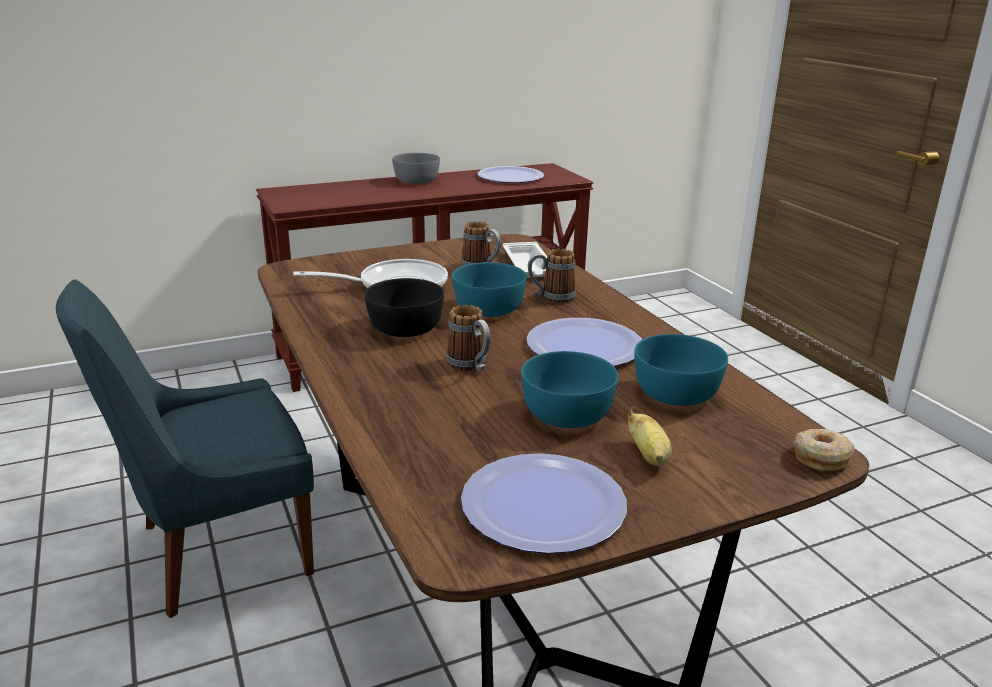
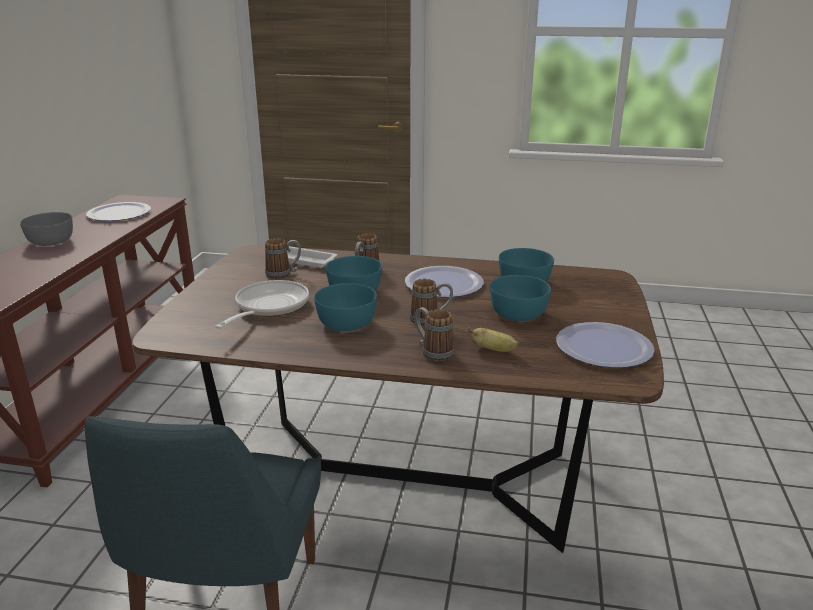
camera: 55 degrees left, 0 degrees up
(388, 390) = (432, 351): none -> mug
(406, 327) = (346, 322): black bowl -> turquoise bowl
(649, 456) = (579, 309): banana -> banana (493, 350)
(820, 457) = (613, 277): donut -> none

